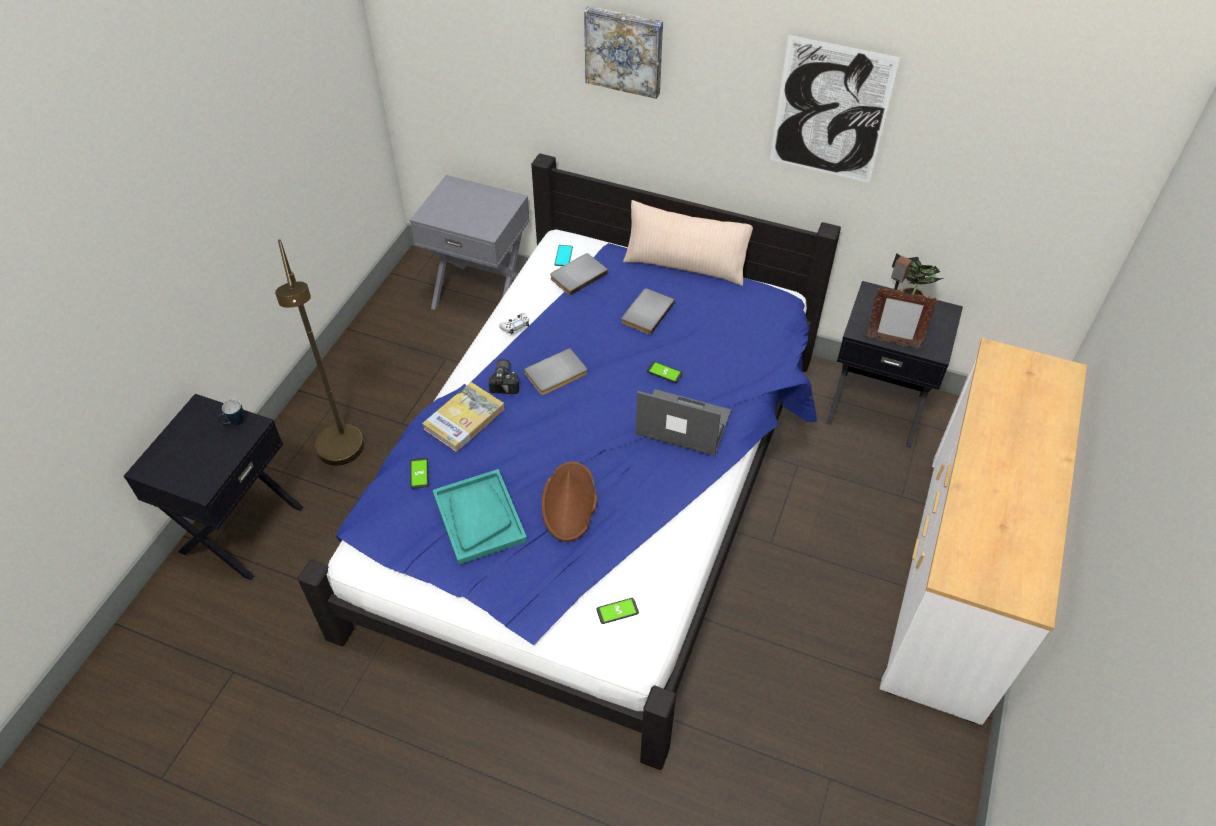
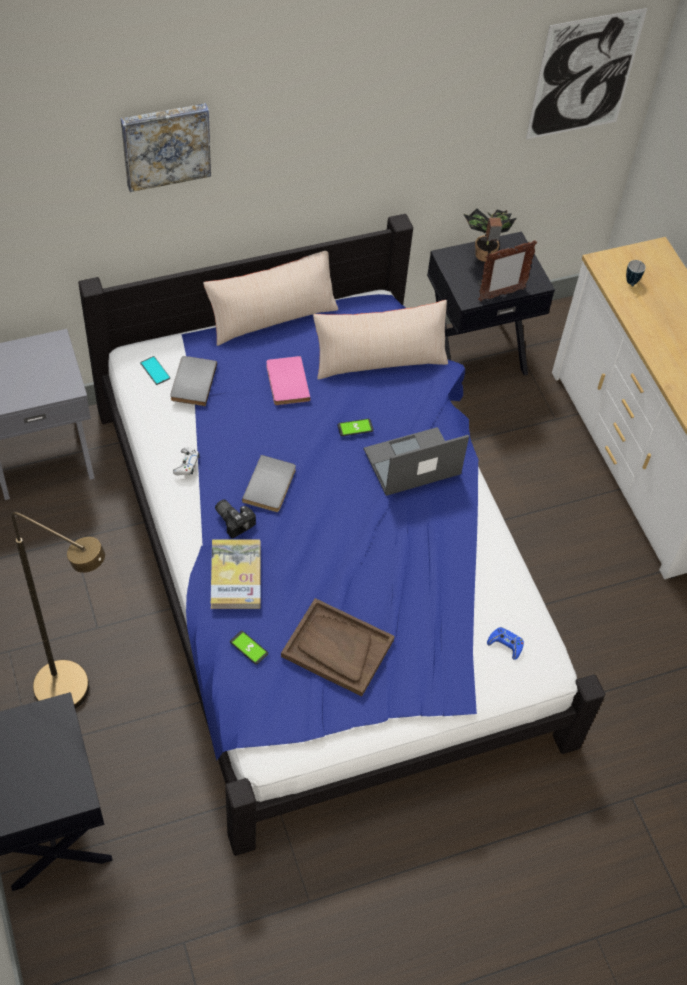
camera: 45 degrees left, 5 degrees up
(234, 423) = (38, 720): mug -> mug (631, 284)
(479, 517) = (337, 648): turquoise tray -> brown tray
(569, 502) = (393, 586): brown hat -> none
(617, 611) = (505, 645): phone -> blue game controller
(646, 312) = (285, 382): grey book -> pink book
(738, 337) = (379, 359): none -> beige pillow
(830, 111) = (381, 119): picture -> picture (584, 75)

